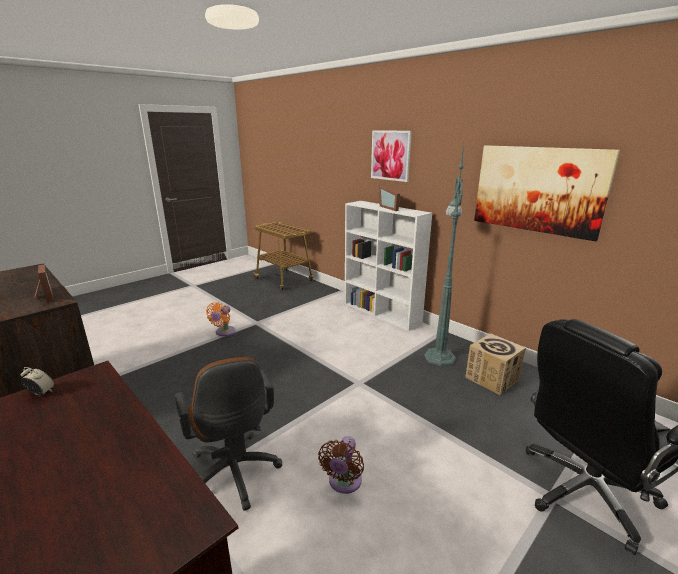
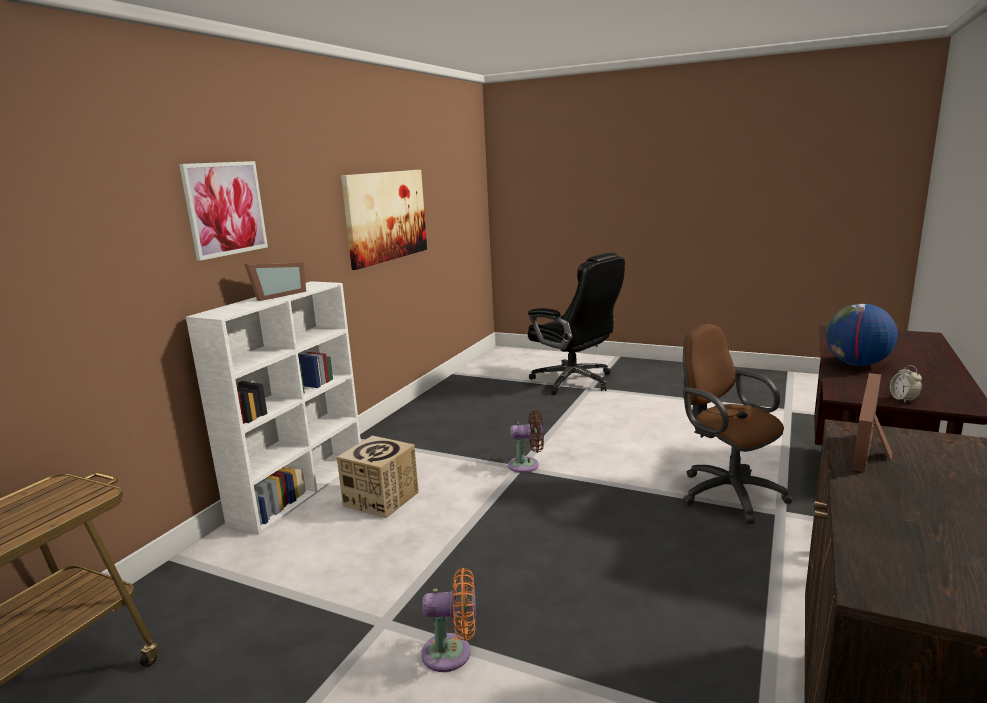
camera: 110 degrees left, 5 degrees down
(107, 428) = (857, 364): none -> globe
(234, 476) = (726, 492): brown office chair -> brown office chair turned 75 degrees counterclockwise
(344, 482) = (664, 445): brown fan -> brown fan (527, 465)
(439, 356) = (426, 434): green floor lamp -> none
(492, 378) = (456, 409): cardboard box -> cardboard box (381, 499)

